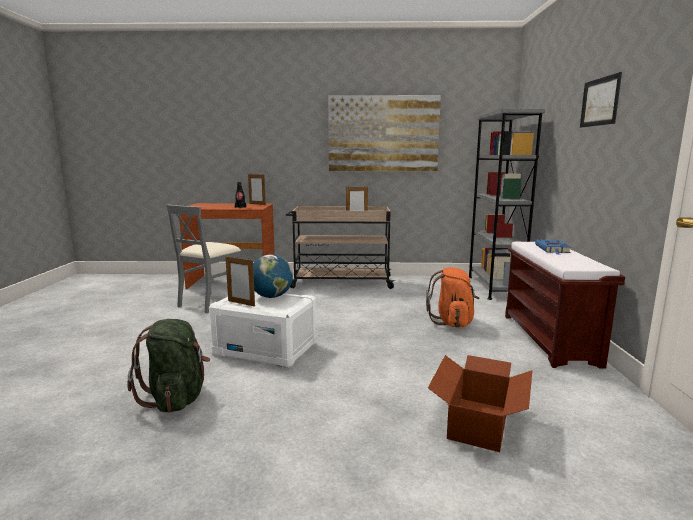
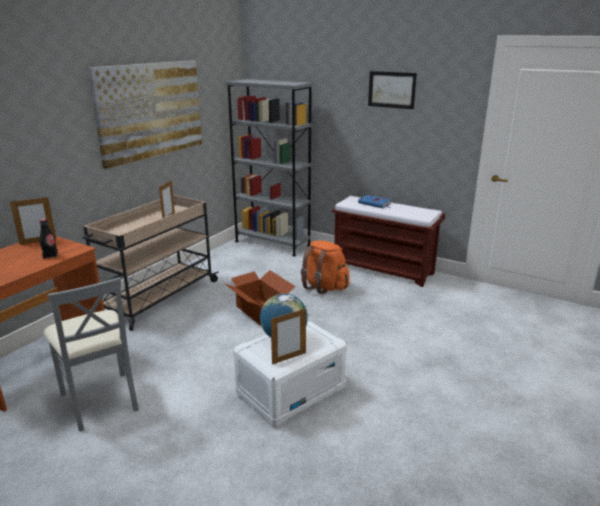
camera: 60 degrees left, 10 degrees up
(176, 398) = (358, 469): green backpack -> none
(477, 423) = (473, 339): cardboard box -> cardboard box (260, 311)

